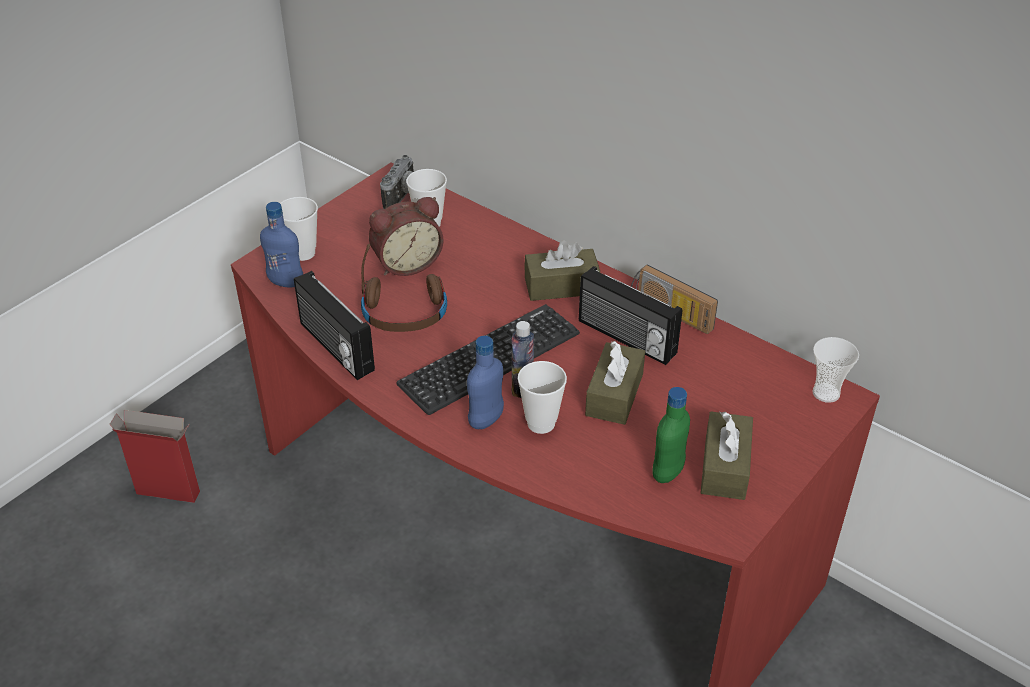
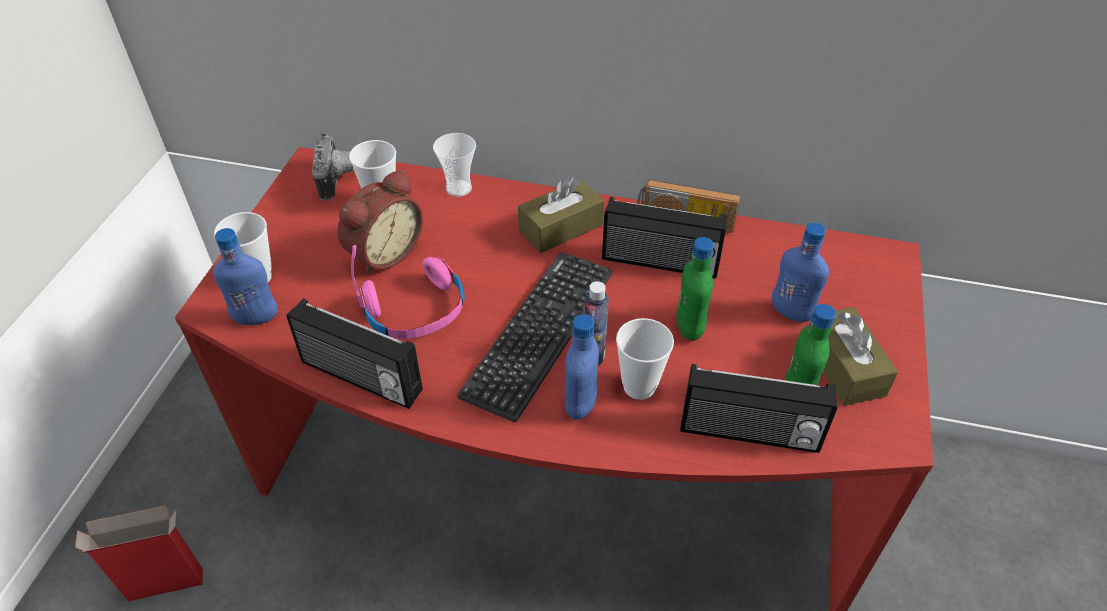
camera: 25 degrees left, 5 degrees up
(405, 313) = (415, 310): brown headphones -> pink headphones
(605, 485) = (749, 433): none -> radio
(614, 394) = (689, 327): brown tissue box -> green bottle
(711, 411) = (791, 312): none -> blue bottle
(826, 393) = (875, 257): cup -> cup (459, 188)

